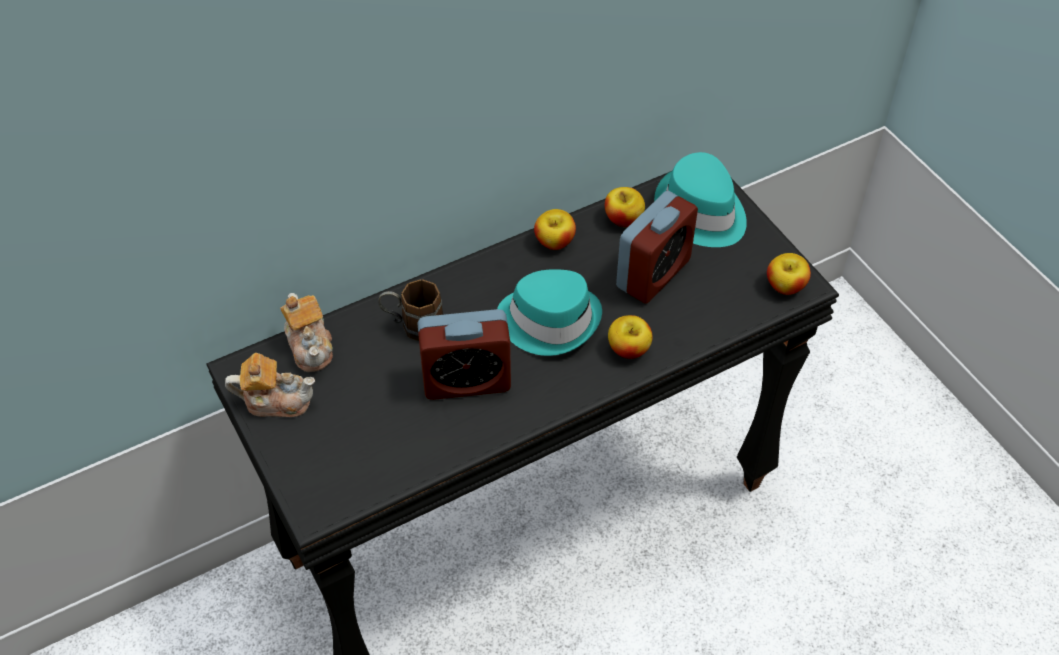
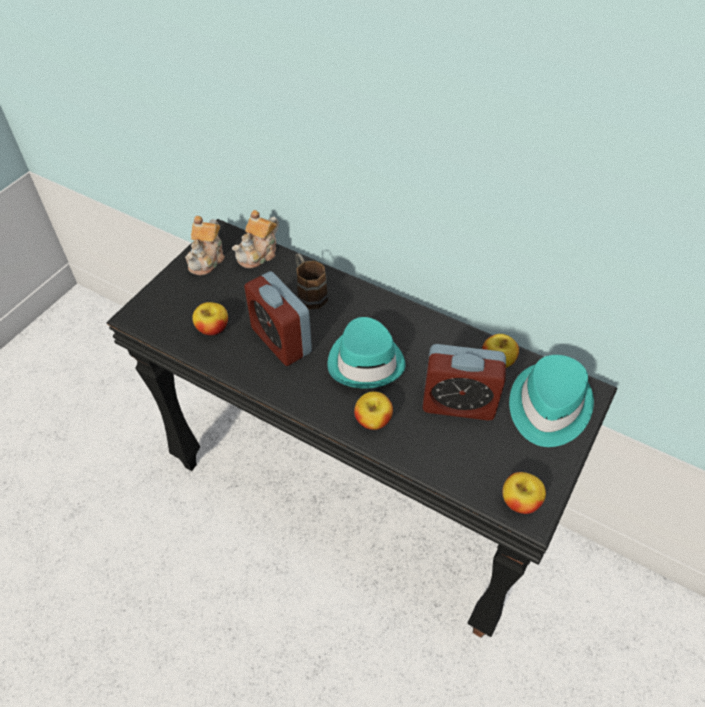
camera: 60 degrees right, 0 degrees up
(276, 400) = (207, 259): teapot -> teapot turned 45 degrees clockwise
(554, 242) = (440, 331): apple -> apple (213, 328)

